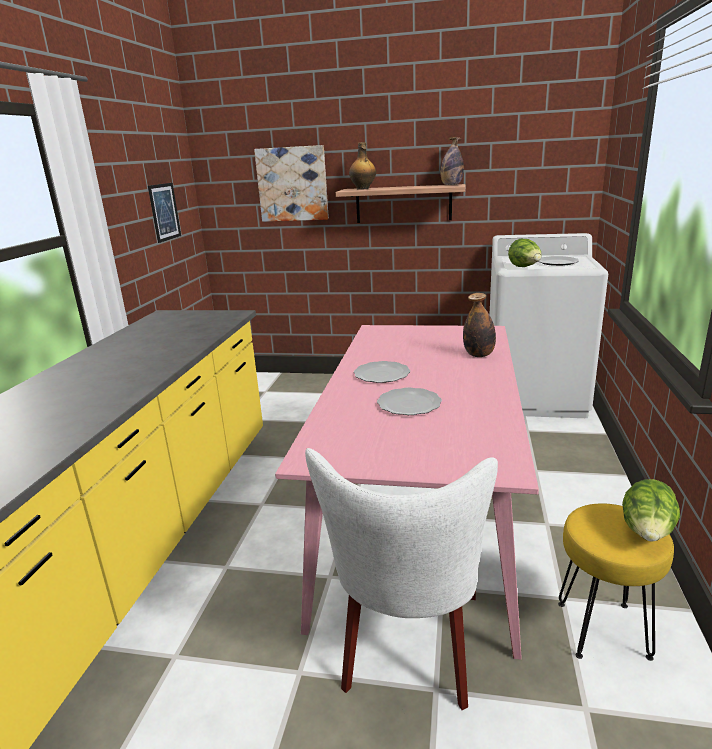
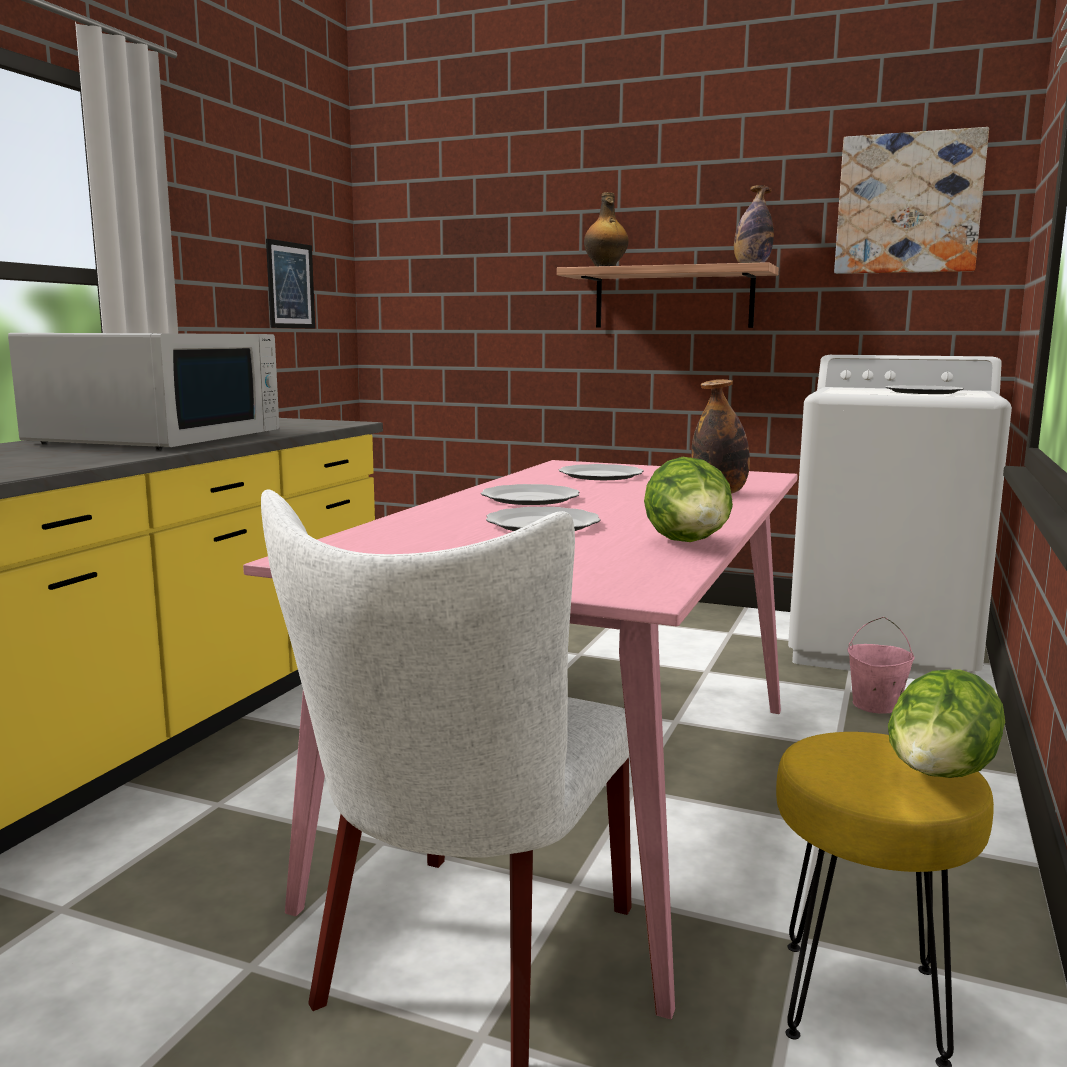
camera: 10 degrees right, 10 degrees down
(139, 352) = (160, 438): none -> white microwave
(292, 184) = (499, 262): picture -> picture (908, 204)
(401, 342) = (599, 475): none -> plate
(525, 267) = (858, 393): lettuce -> lettuce (689, 544)
(544, 439) = (875, 705): none -> pink bucket

